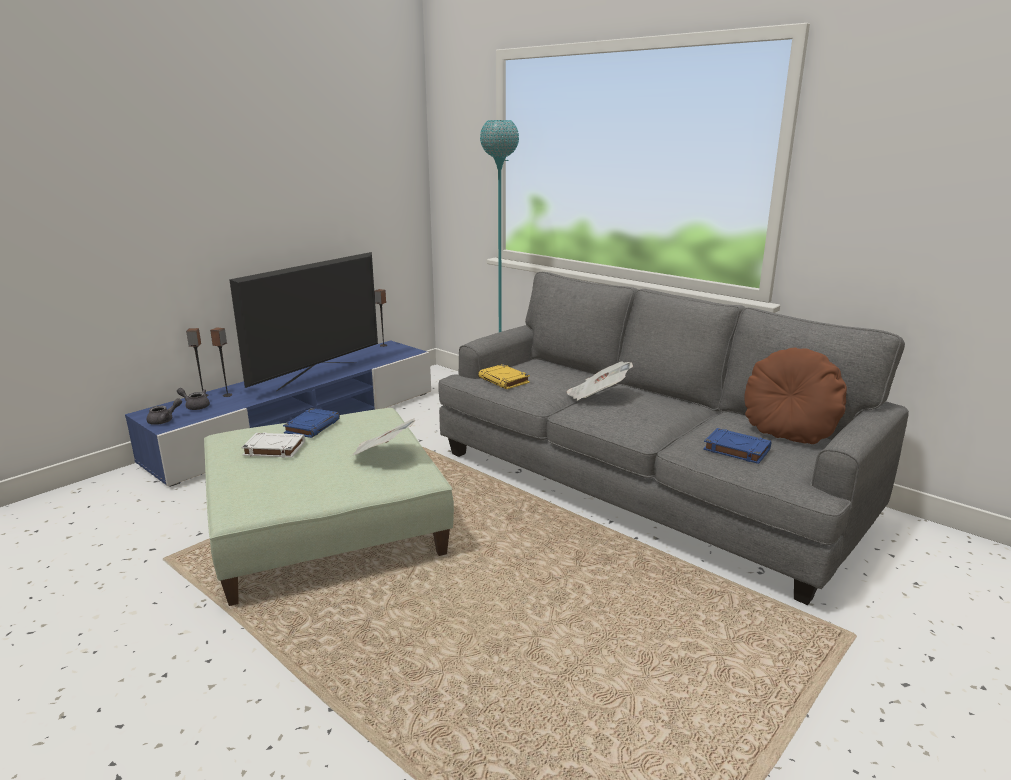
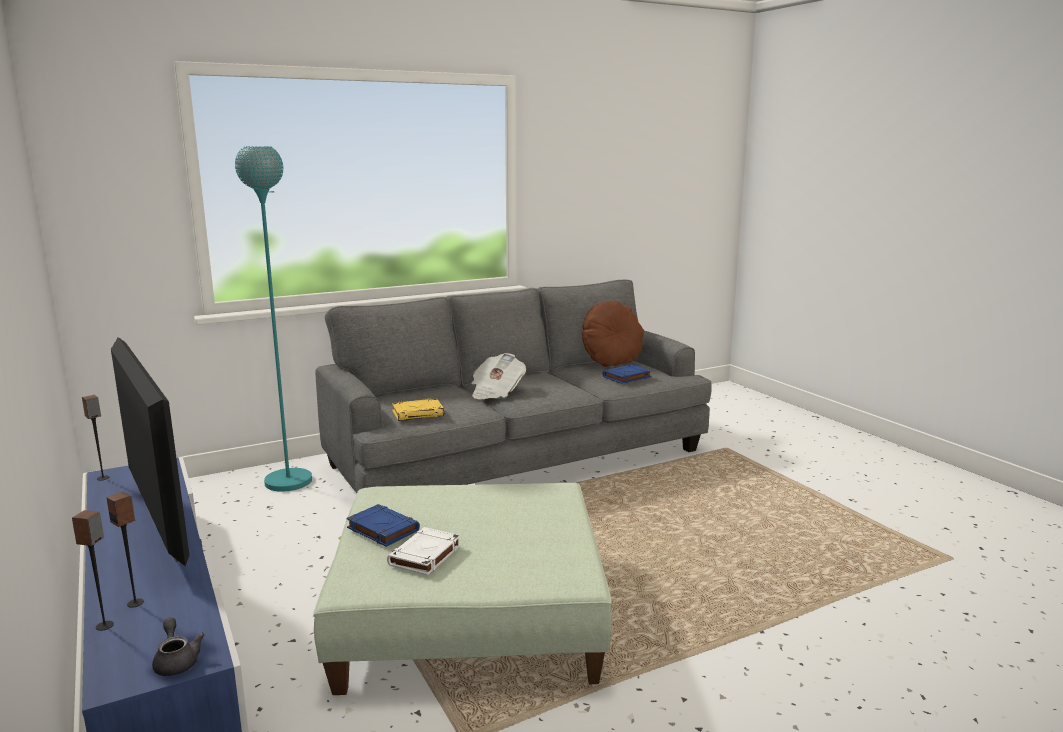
camera: 70 degrees left, 5 degrees down
(195, 406) = (147, 632): grey teapot -> none
(383, 454) = (498, 497): newspaper -> none

